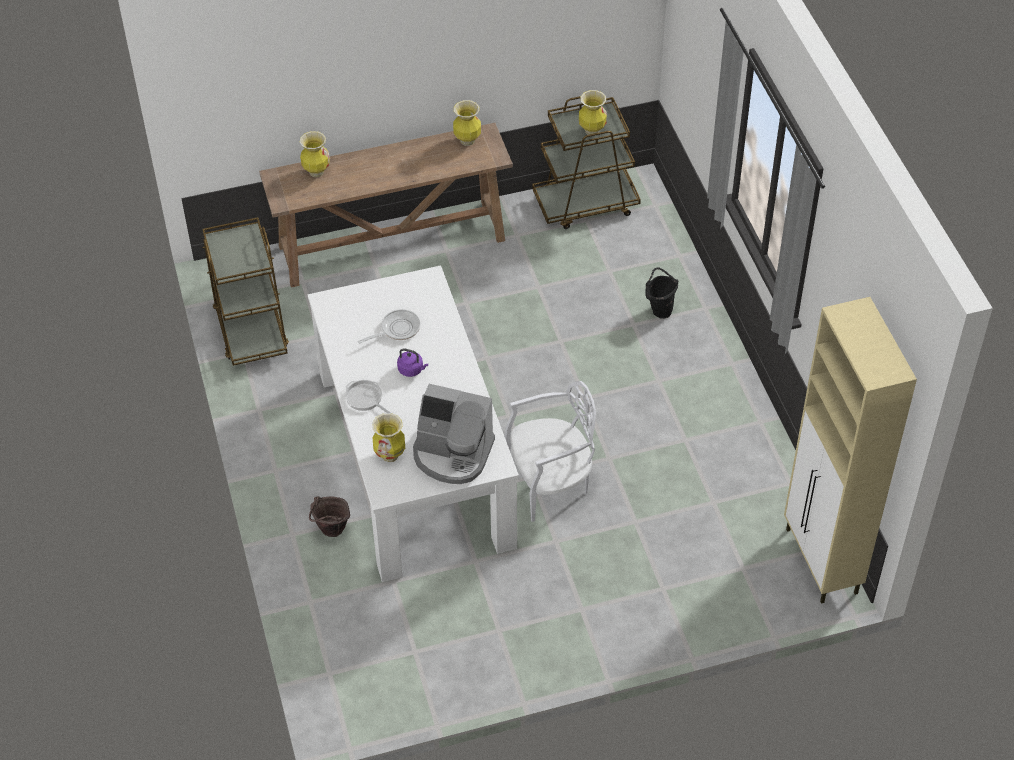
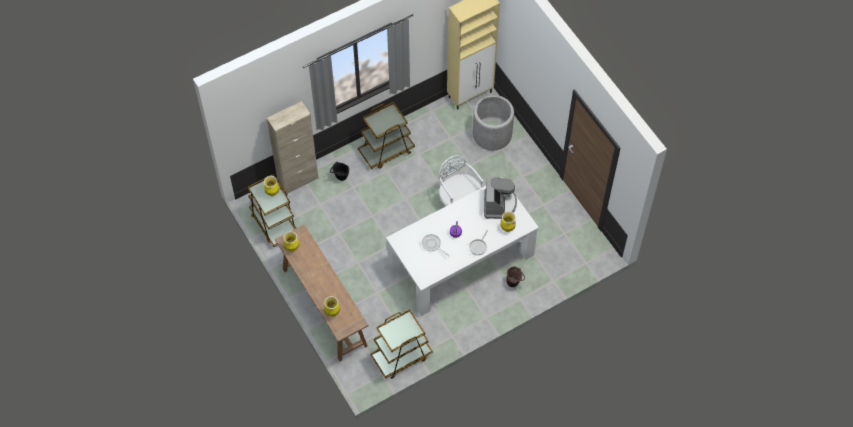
camera: 105 degrees left, 10 degrees up
(671, 249) = (298, 180): none -> beige cabinet
(705, 389) = (386, 151): none -> brown cart
(706, 578) = (492, 134): none -> grey planter

